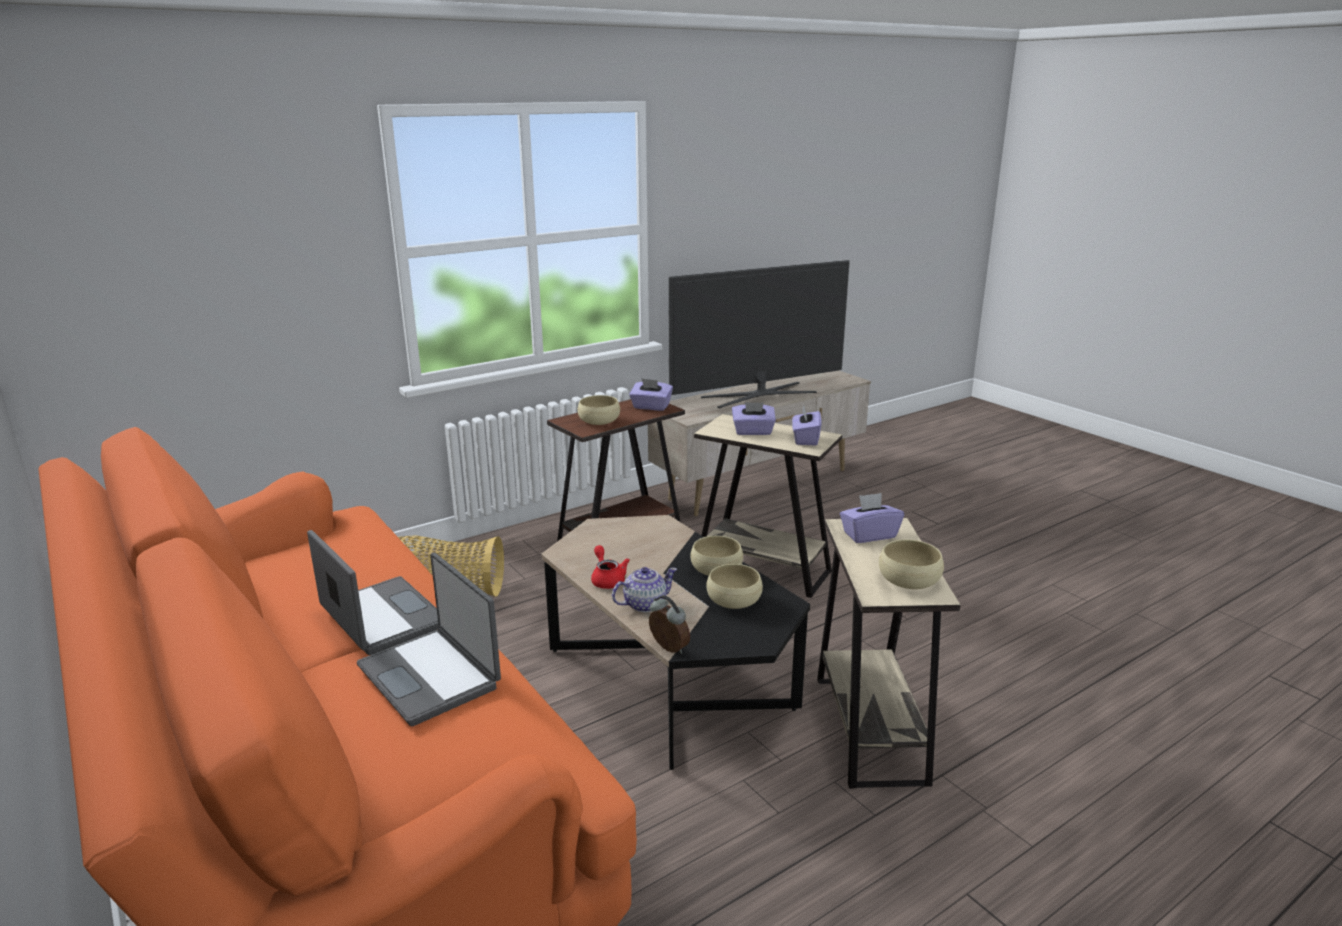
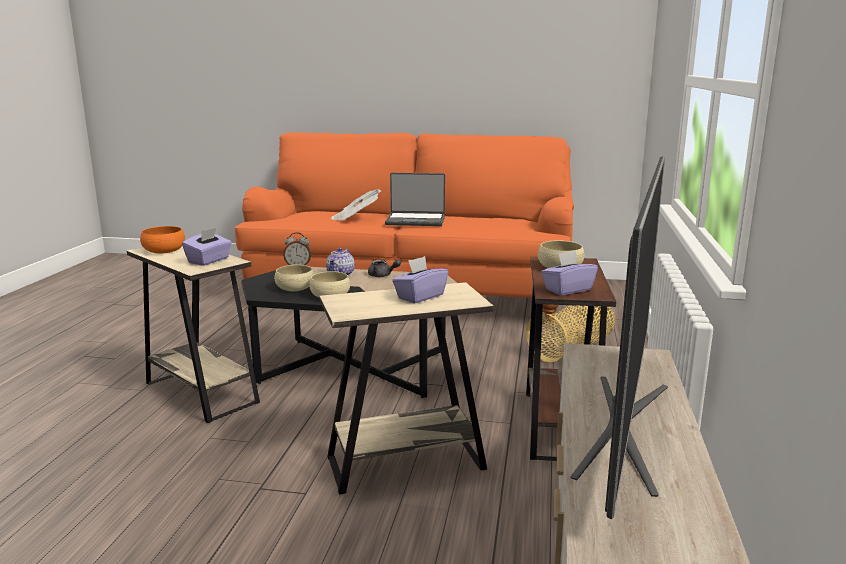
camera: 135 degrees right, 5 degrees down
(431, 676) = (356, 218): laptop -> newspaper
(607, 579) = (382, 275): red teapot -> grey teapot
(805, 439) = (358, 304): purple tissue box -> none
(909, 580) = (164, 250): beige bowl -> orange bowl

